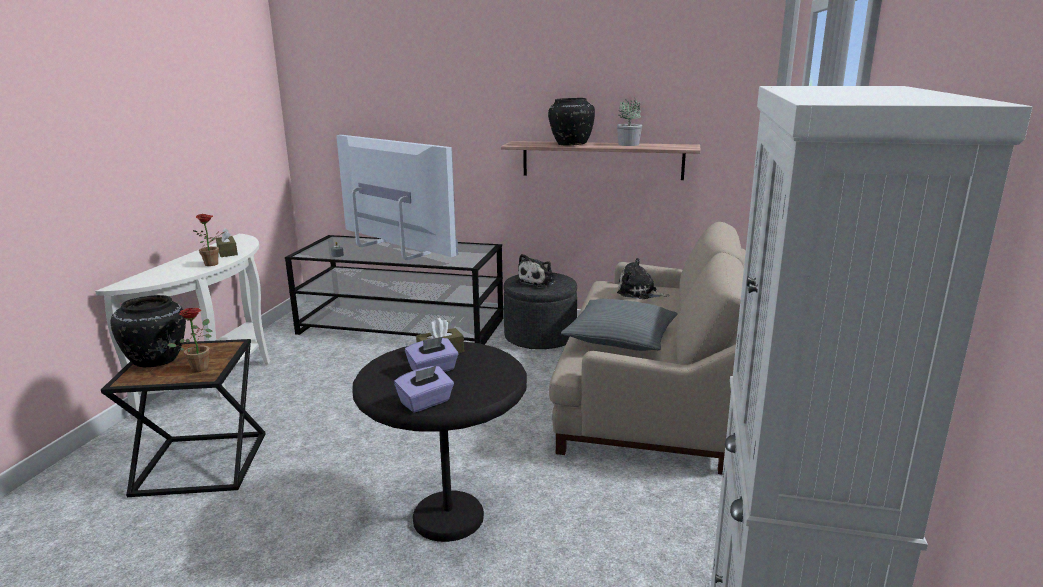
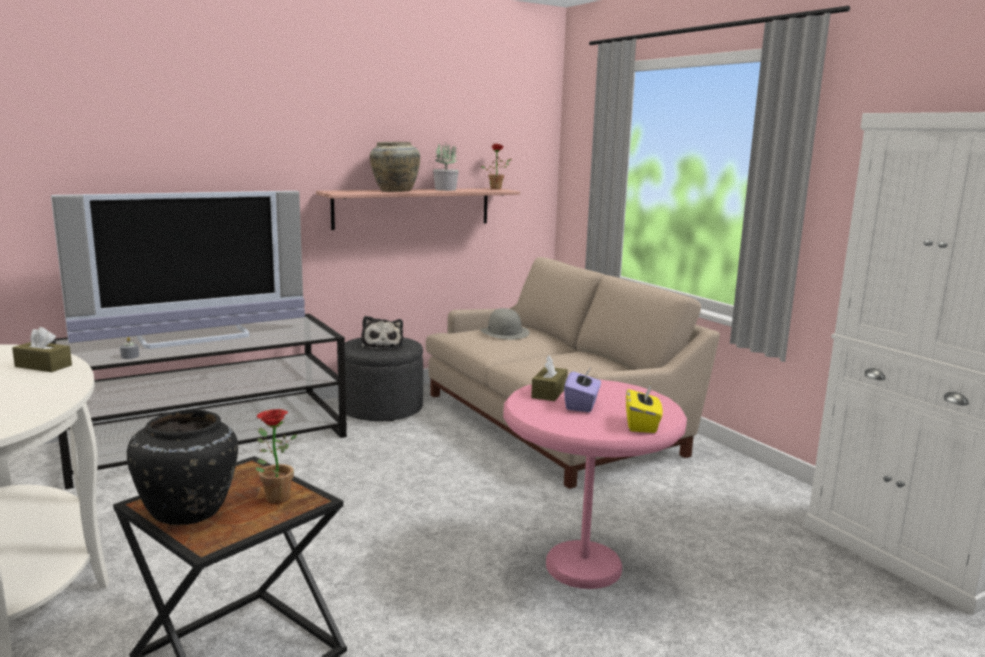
camera: 45 degrees left, 5 degrees down
(214, 264) = (70, 380): potted plant -> potted plant (497, 188)
(396, 249) = (196, 337): television -> television turned 150 degrees clockwise
(425, 402) = (642, 425): purple tissue box -> yellow tissue box
(448, 517) = (583, 566): black side table -> pink side table
(570, 144) = (394, 191): black vase -> beige vase
(621, 337) = (565, 365): grey pillow -> none
(639, 293) = (504, 333): plush toy -> grey hat

